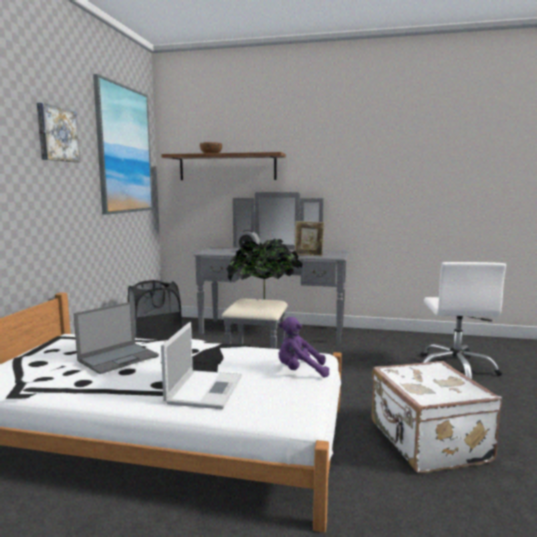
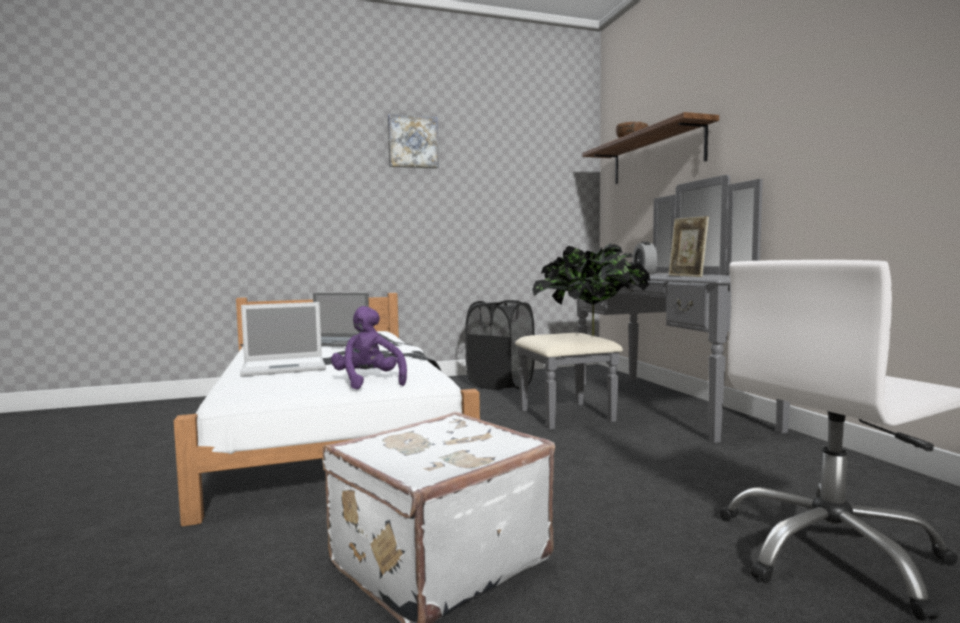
camera: 60 degrees right, 5 degrees down
(124, 150) = (526, 153): picture -> none

